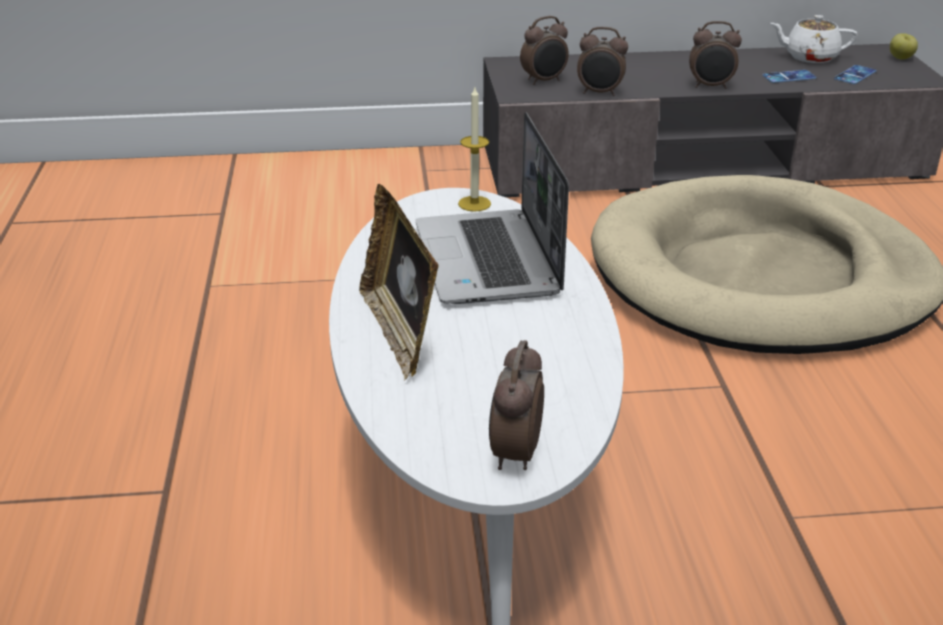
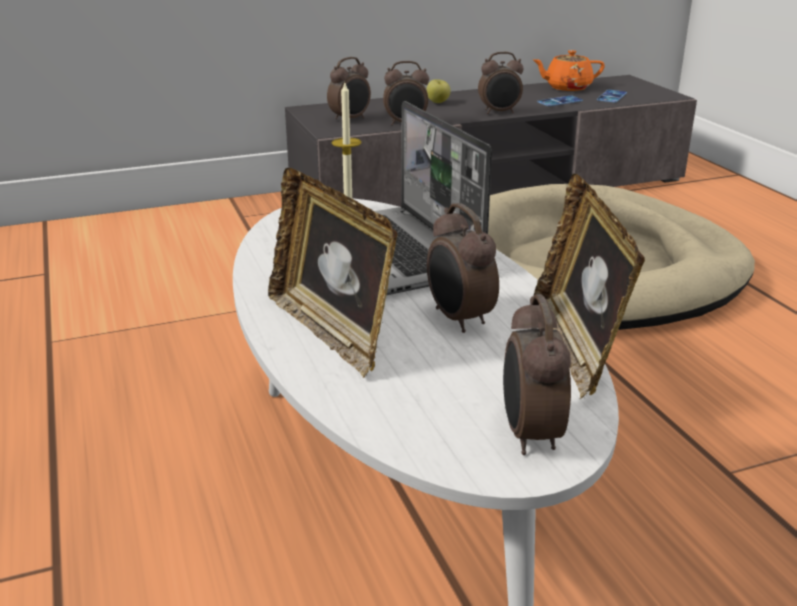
camera: 15 degrees left, 5 degrees down
(514, 337) = (458, 319): none -> alarm clock
(605, 380) = (577, 346): none -> picture frame
(809, 57) = (567, 87): white teapot -> orange teapot
(900, 59) = (639, 84): apple -> apple (438, 103)

